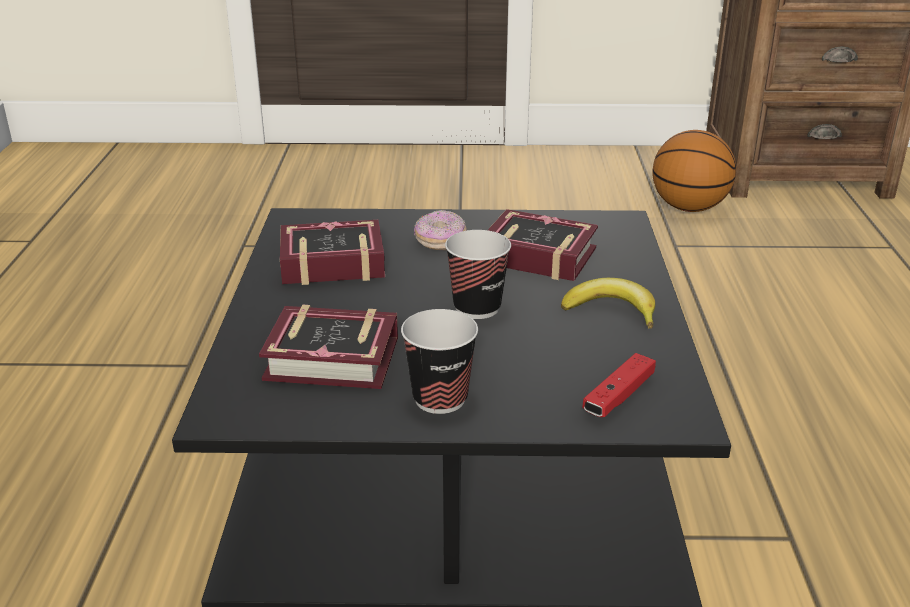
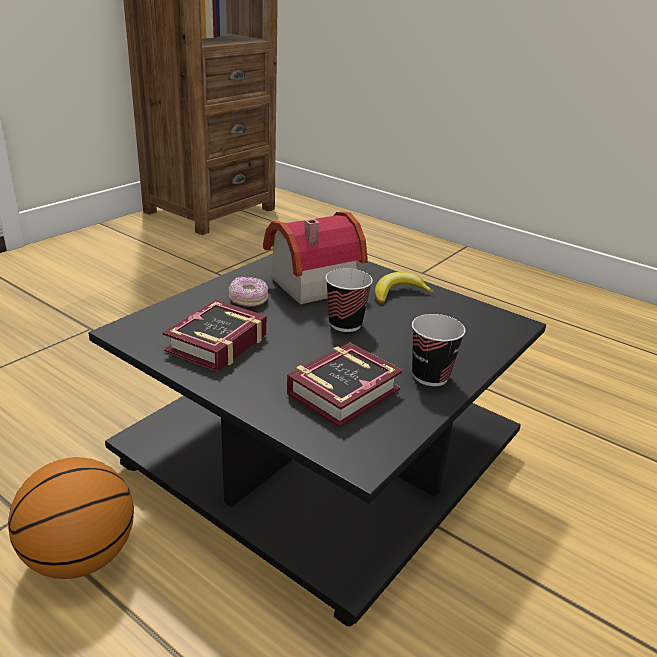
camera: 55 degrees left, 0 degrees up
(534, 253) = (308, 283): book -> toy house
(618, 396) = (481, 329): red game controller -> none
(688, 208) = (189, 249): basketball -> basketball (80, 556)

